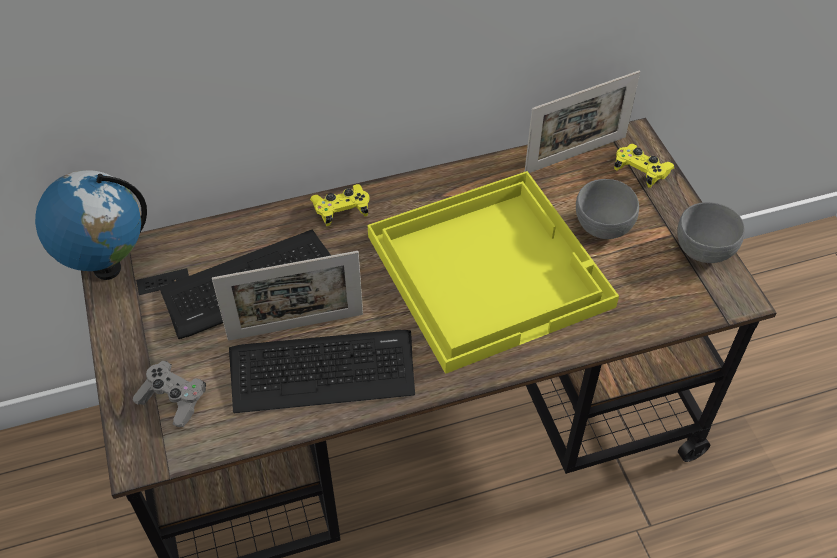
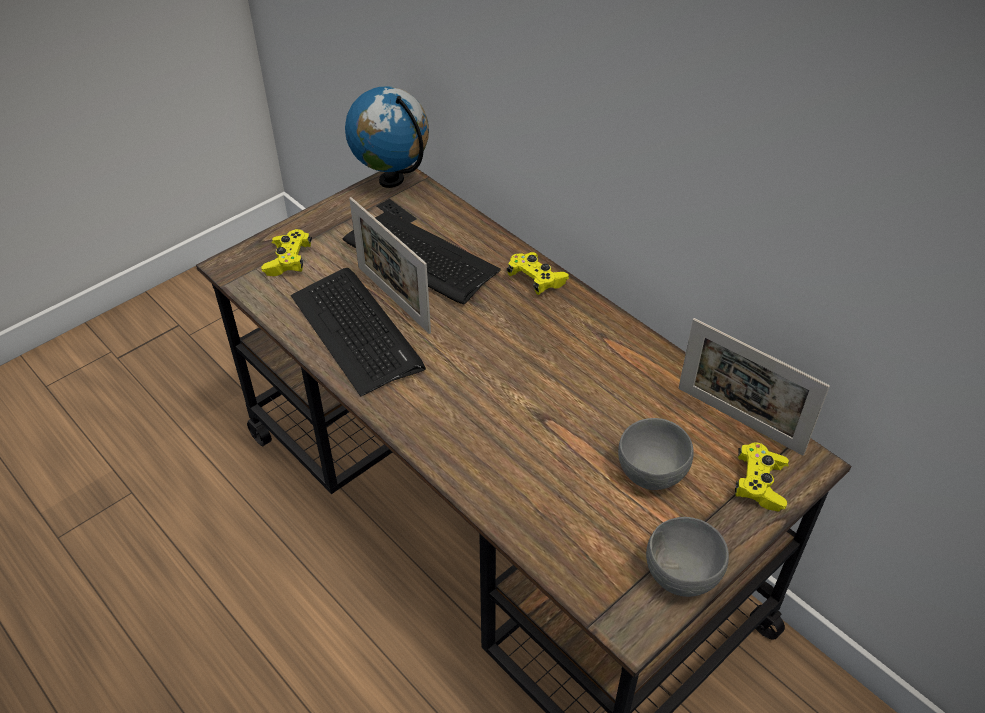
camera: 65 degrees right, 5 degrees down
(173, 400) = (288, 261): grey game controller -> yellow game controller
(489, 269) = (535, 400): yellow tray -> none

